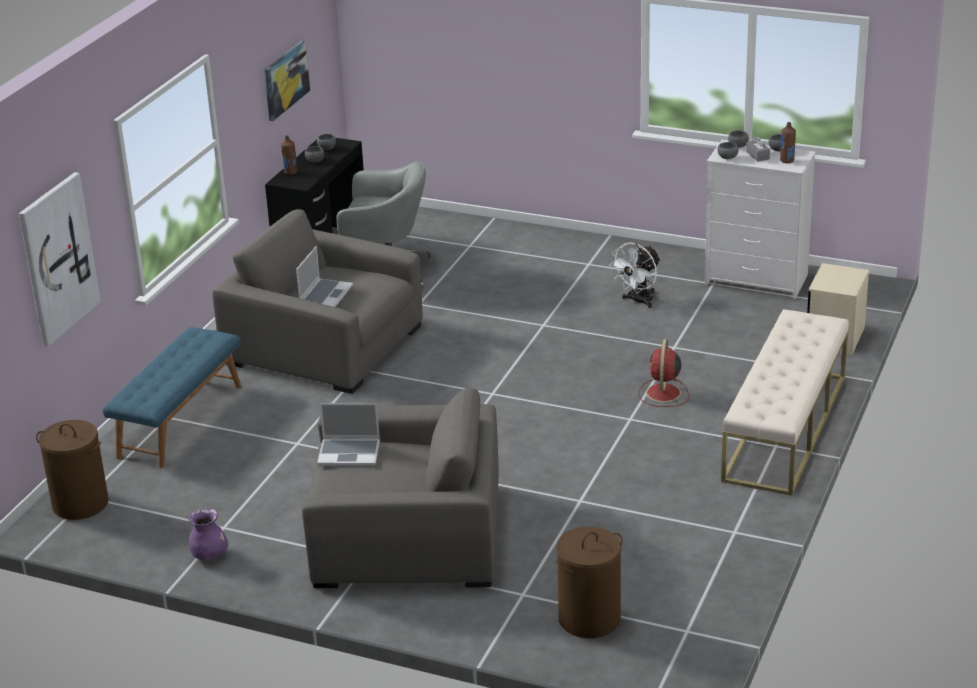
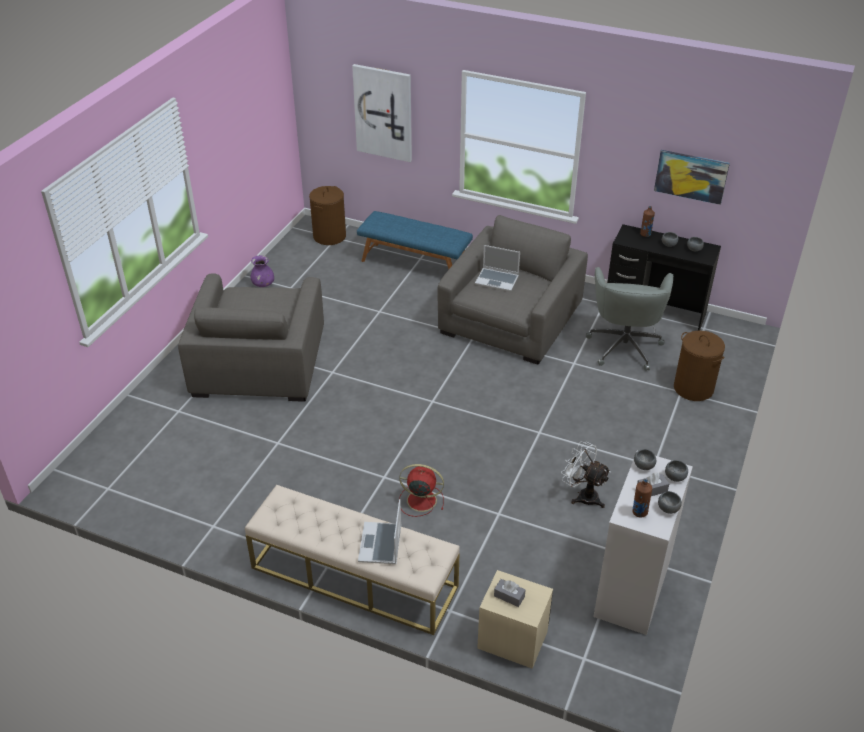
camera: 90 degrees right, 10 degrees up
(350, 453) = (279, 297): laptop -> laptop (381, 545)
(589, 619) = (140, 441): brown laundry basket -> brown laundry basket (693, 388)
(838, 282) = (509, 596): none -> grey tissue box

